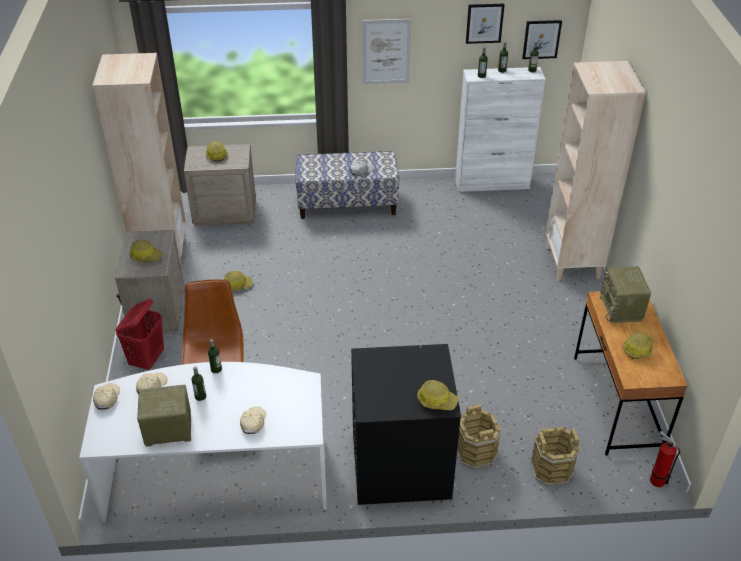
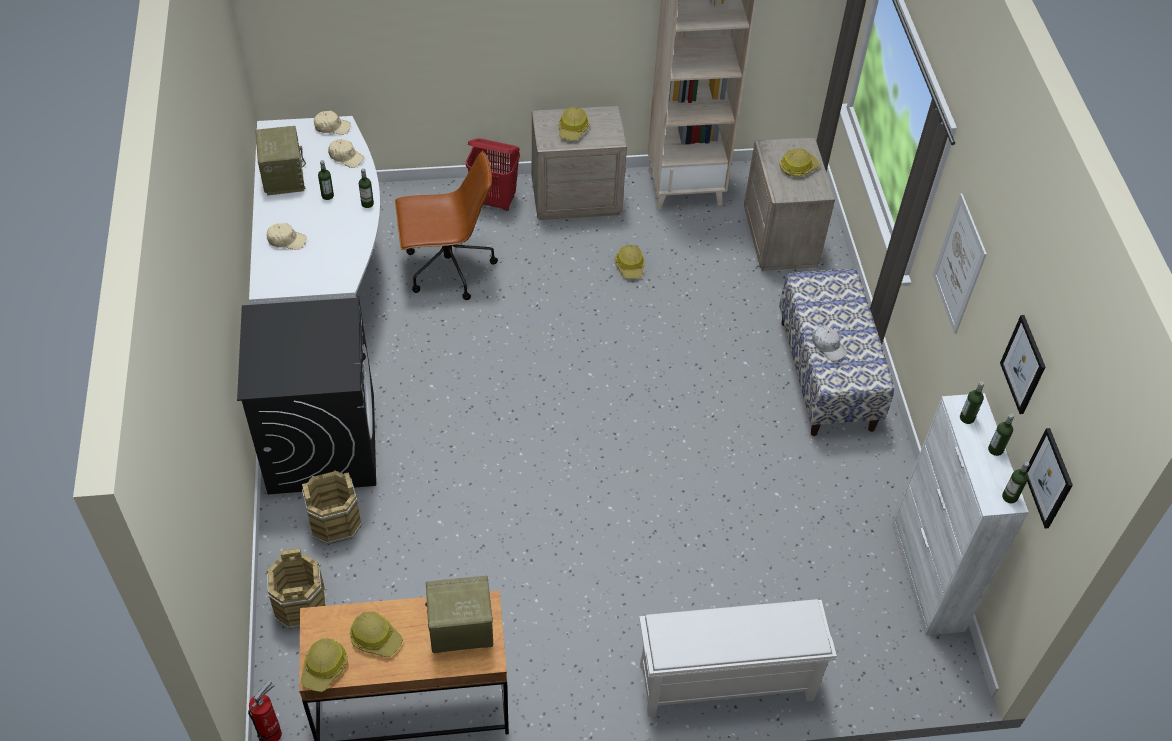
camera: 85 degrees right, 10 degrees up
(436, 400) = (265, 377): hard hat -> hard hat (325, 667)
(573, 263) = (724, 683): beige bookcase -> white shoe rack

